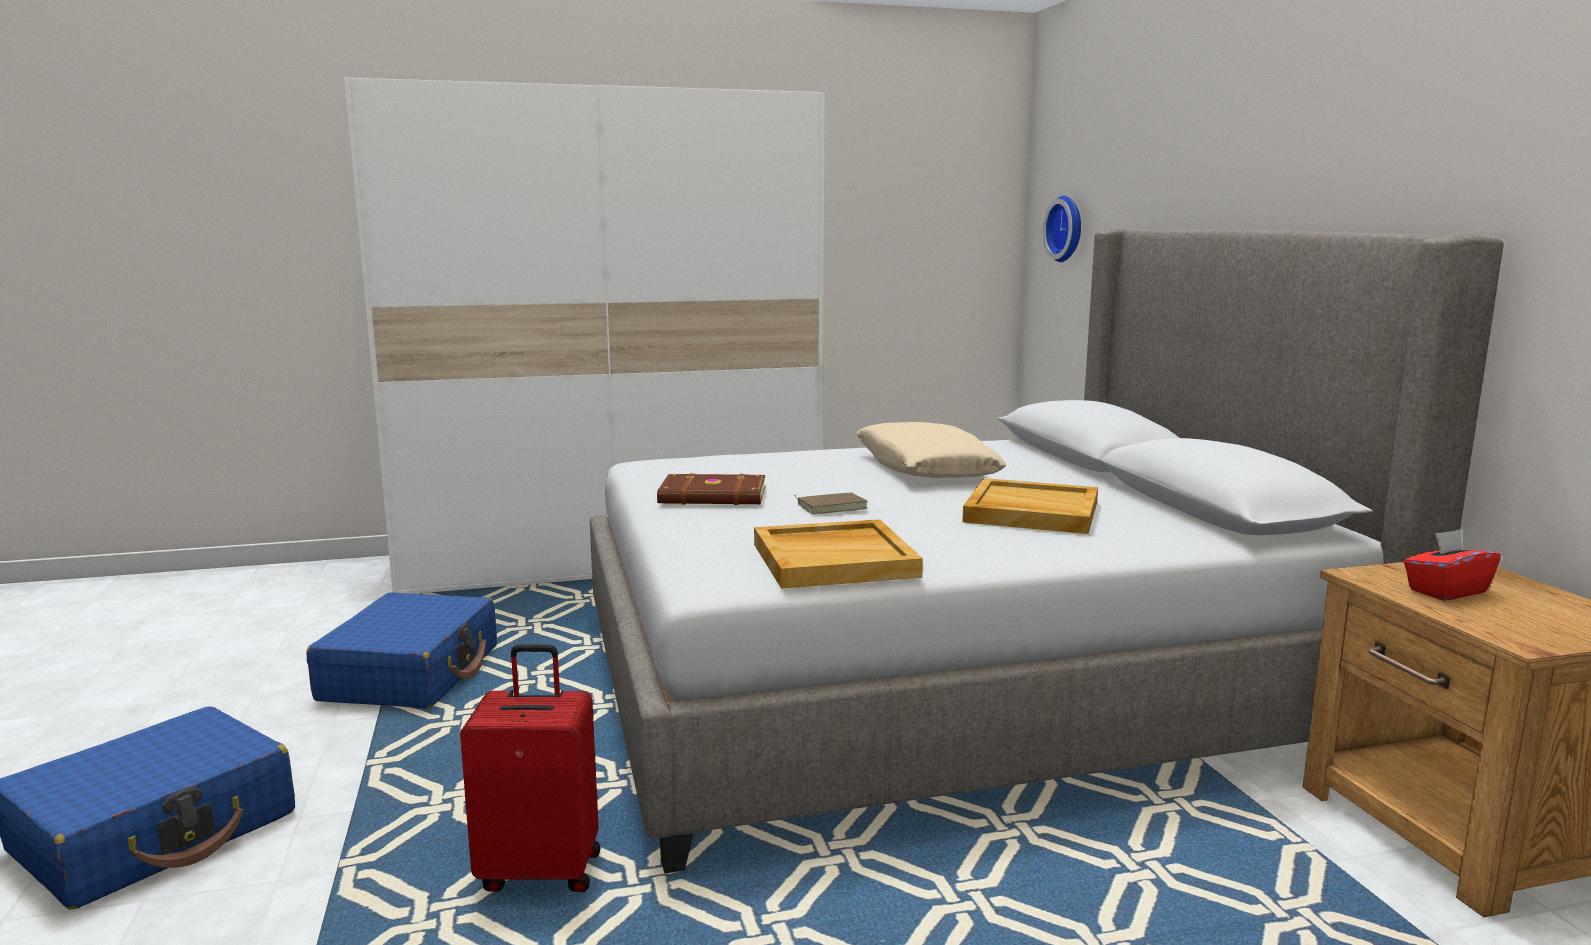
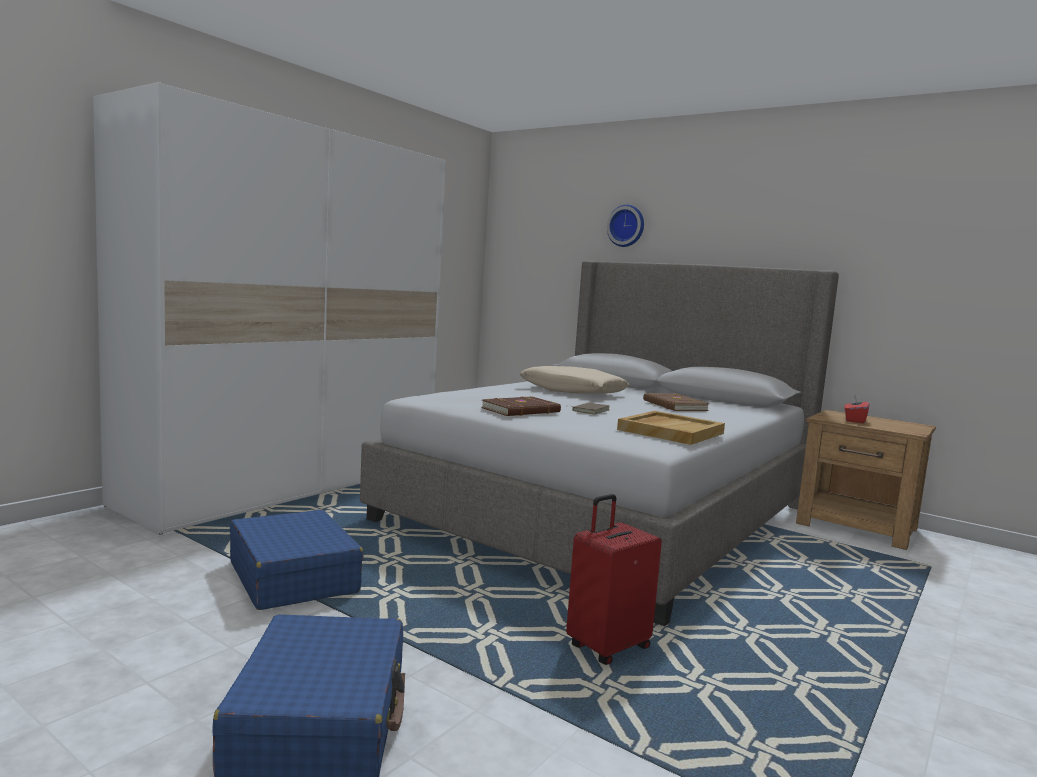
camera: 40 degrees left, 5 degrees down
(1030, 512) = (674, 406): beige tray -> brown book
(1067, 229) = (529, 259): wall clock -> wall clock (626, 226)

